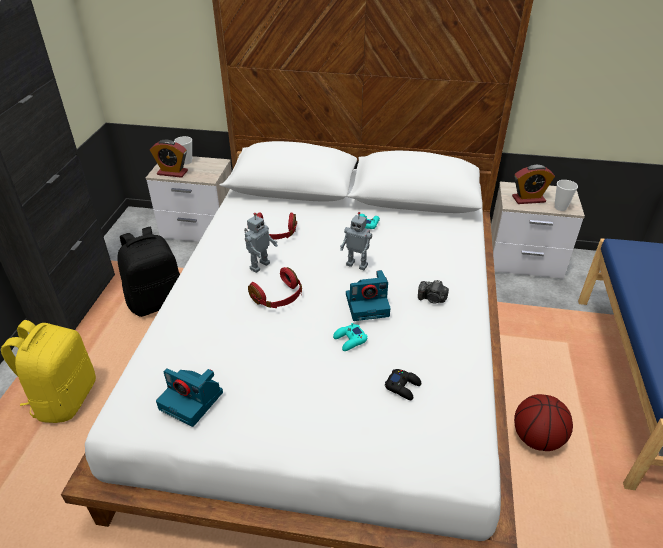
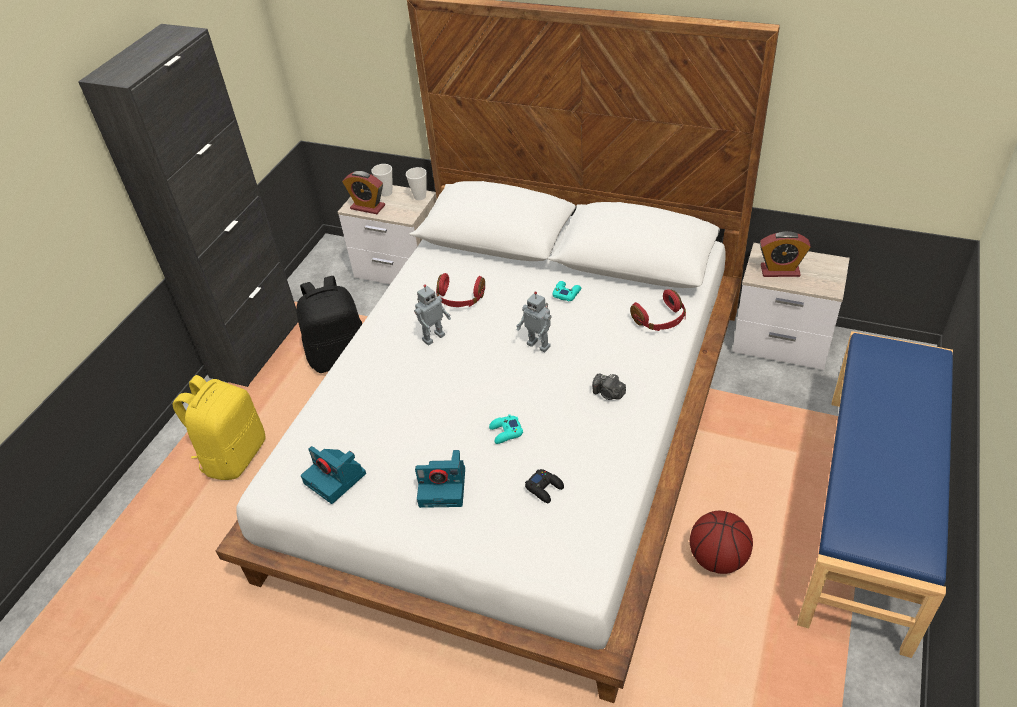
camera: 15 degrees right, 5 degrees up
(278, 297) = (444, 377): red headphones -> red headphones (660, 320)
(368, 304) = (536, 394): camera -> camera (444, 487)
(560, 207) = (816, 285): cup -> cup (420, 196)

